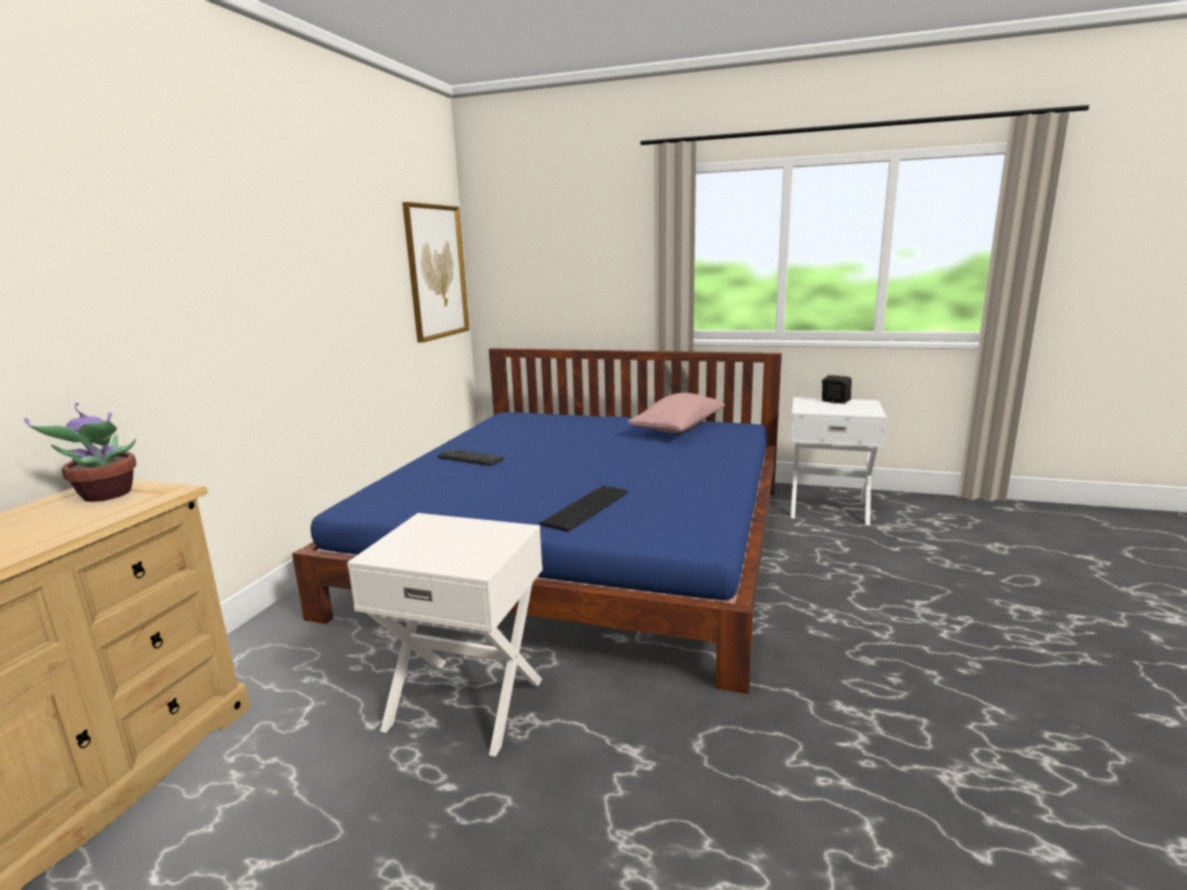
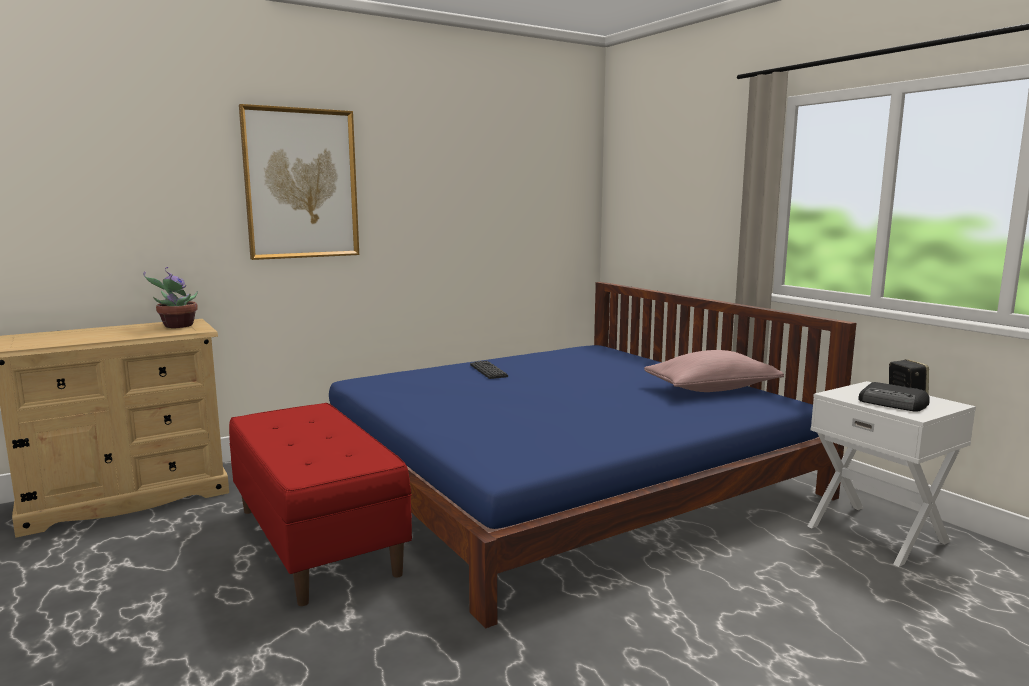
camera: 40 degrees right, 5 degrees down
(436, 272) = (555, 206): picture -> picture (301, 184)
(466, 702) = (317, 540): white nightstand -> red bench
(588, 507) = (483, 423): keyboard -> none
(845, 408) = (893, 403): none -> radio

